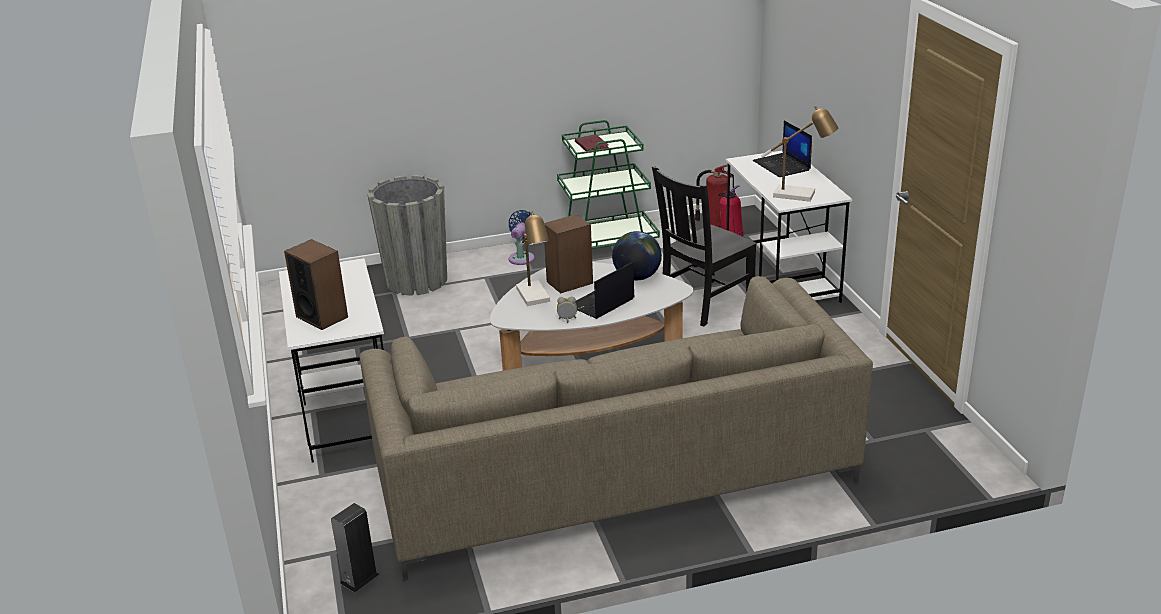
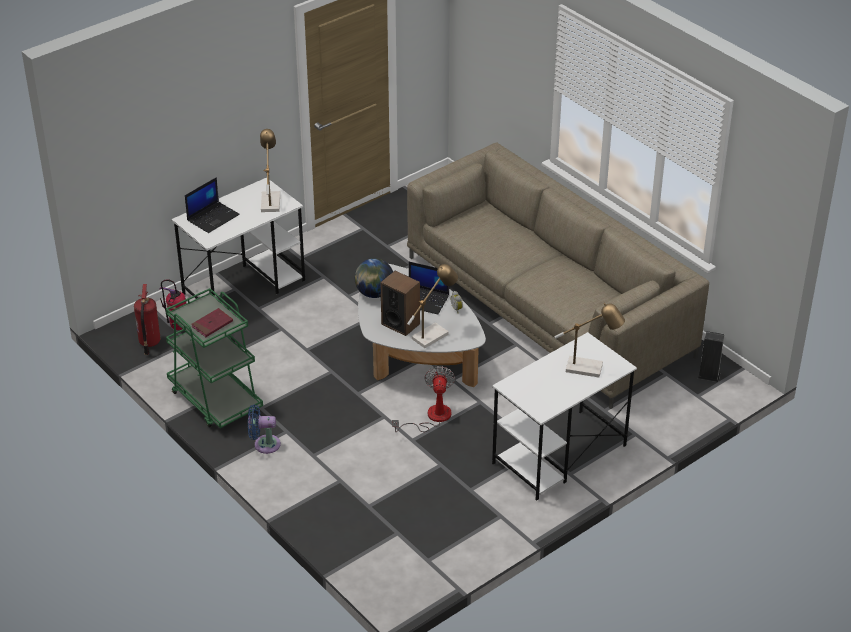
camera: 115 degrees left, 10 degrees up
(322, 316) = (589, 368): speaker -> table lamp
(416, 280) = (340, 499): grey planter -> none
(479, 346) = (431, 417): none -> fan
(704, 303) = (304, 317): black chair -> none

